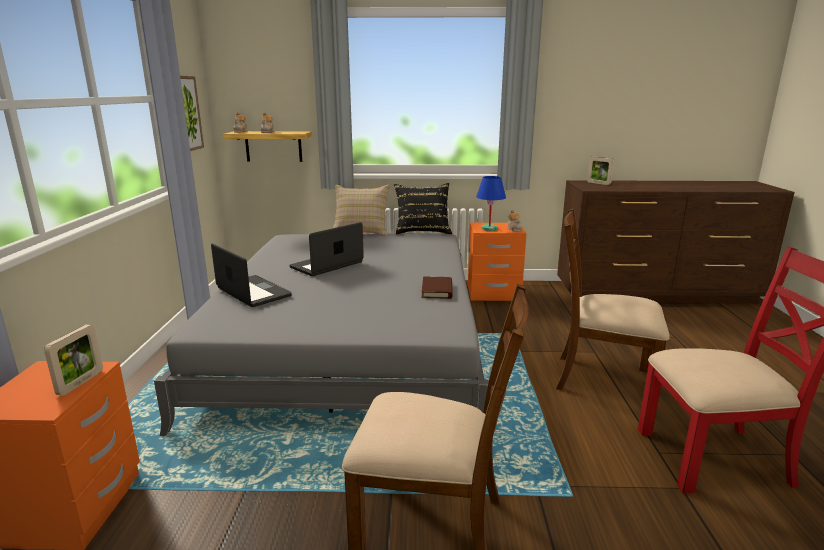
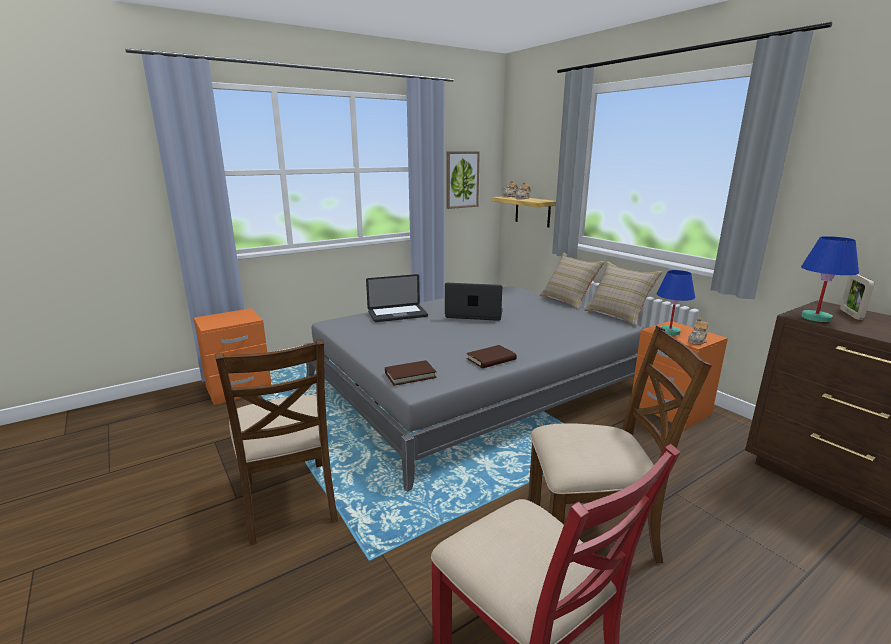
camera: 55 degrees right, 0 degrees up
(80, 383) = (236, 322): picture frame -> none
(253, 292) = (397, 314): laptop -> laptop turned 60 degrees clockwise
(422, 231) = (618, 315): black pillow -> beige pillow
(423, 328) = (410, 375): none -> brown book
(597, 188) = (816, 318): none -> blue table lamp
(601, 378) = (592, 530): brown chair -> brown chair turned 105 degrees clockwise

